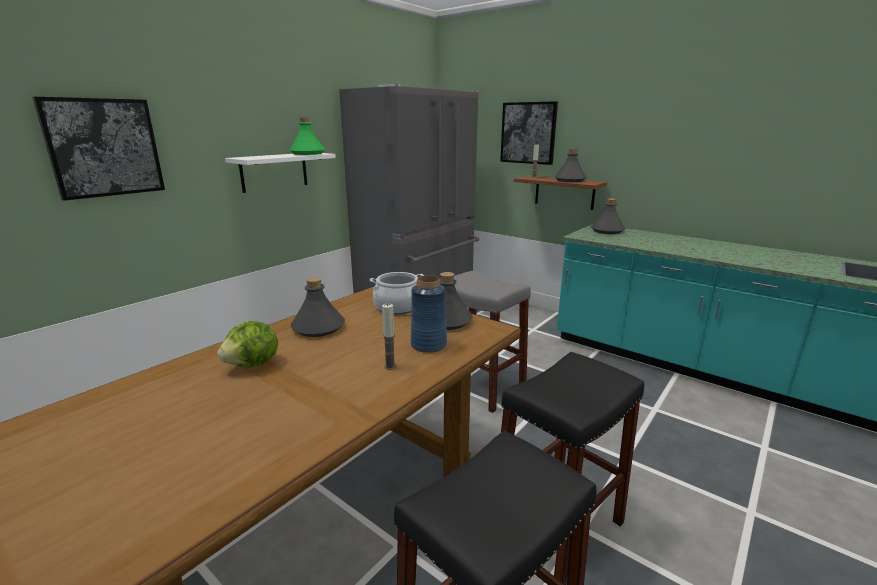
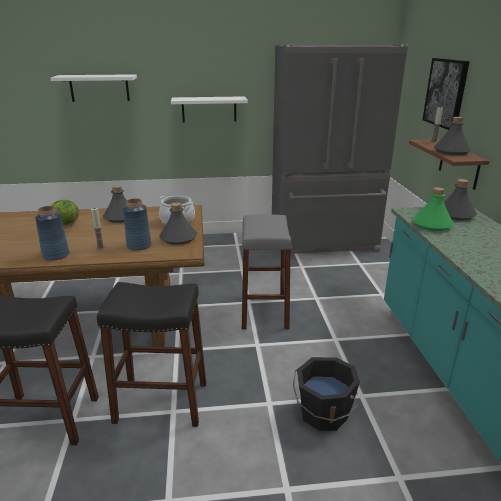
camera: 45 degrees right, 5 degrees up
(104, 148) = (99, 88): picture -> white shelf
(308, 153) = (230, 98): green bottle -> green bottle (432, 225)
(356, 402) = (55, 255): none -> blue vase
(664, 439) = (323, 414): none -> black bucket

